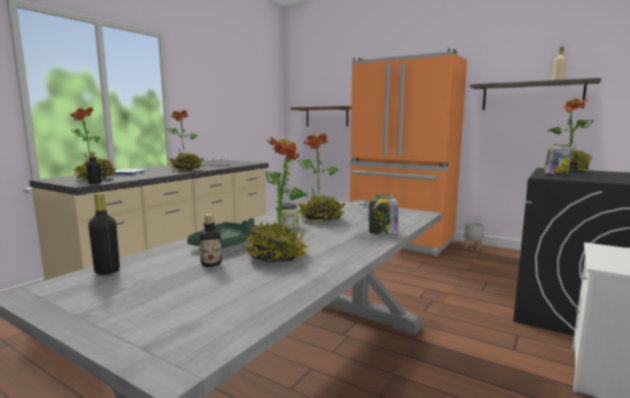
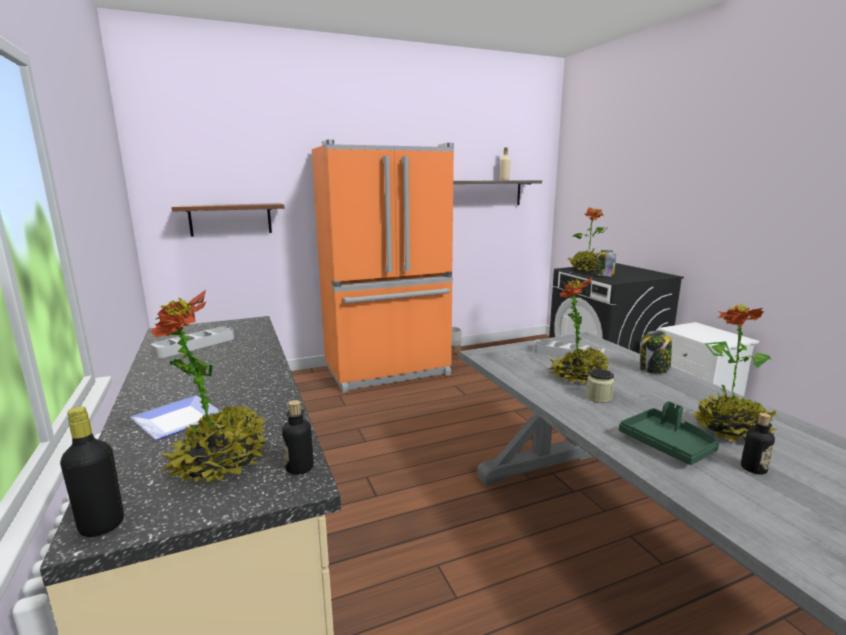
camera: 55 degrees left, 5 degrees up
(107, 271) = (783, 544): black bottle -> black bottle (102, 526)
(186, 169) = (242, 370): potted plant -> none

